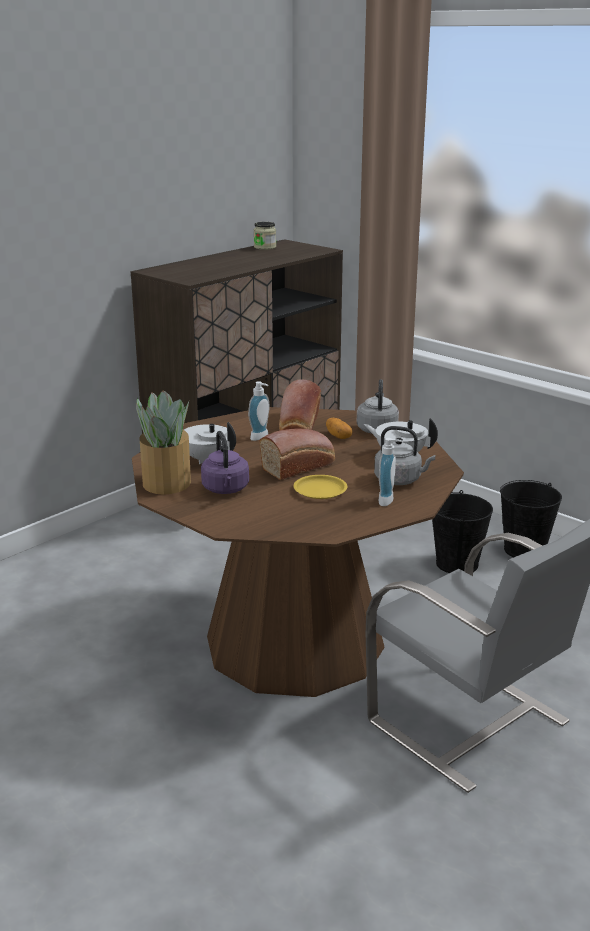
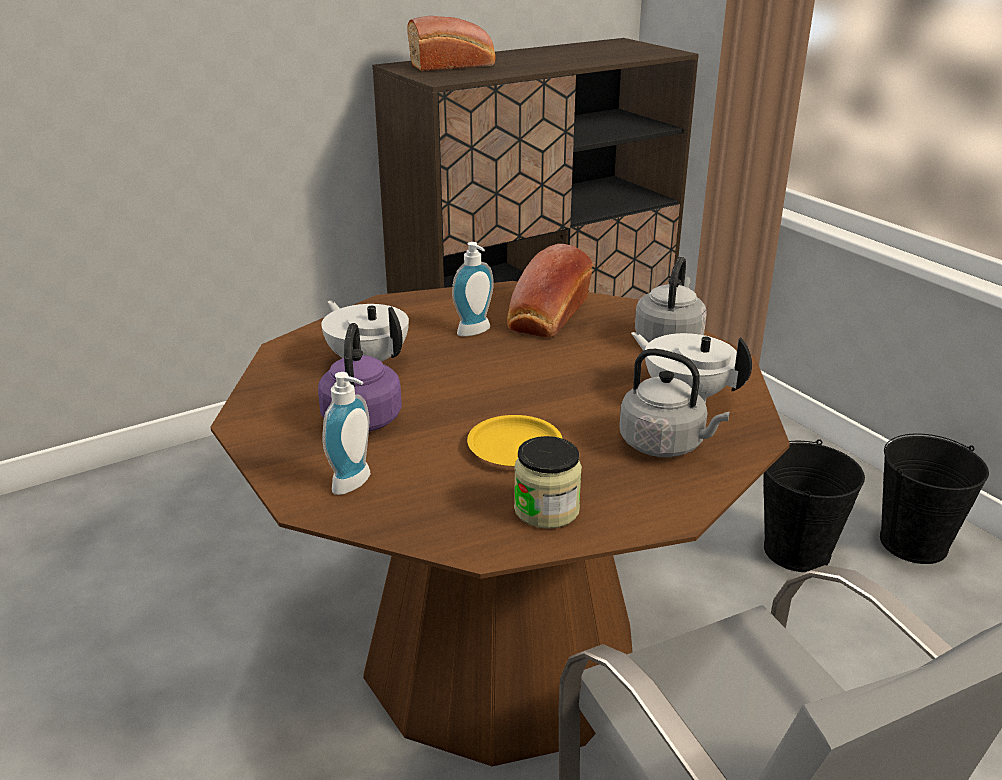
camera: 15 degrees right, 5 degrees up
(166, 483) = (277, 397): potted plant -> none
(265, 247) = (587, 45): jar -> jar (546, 509)
(300, 466) = (506, 393): bread -> bread (454, 65)
(339, 436) = (600, 344): potato -> none
(389, 501) = (625, 488): soap dispenser -> soap dispenser (356, 484)

